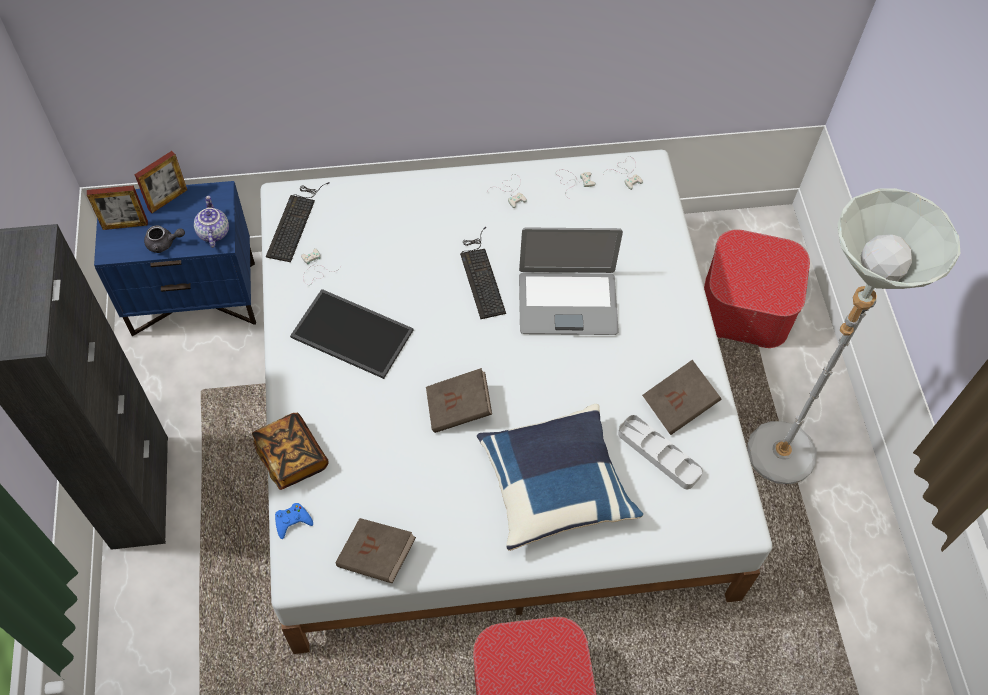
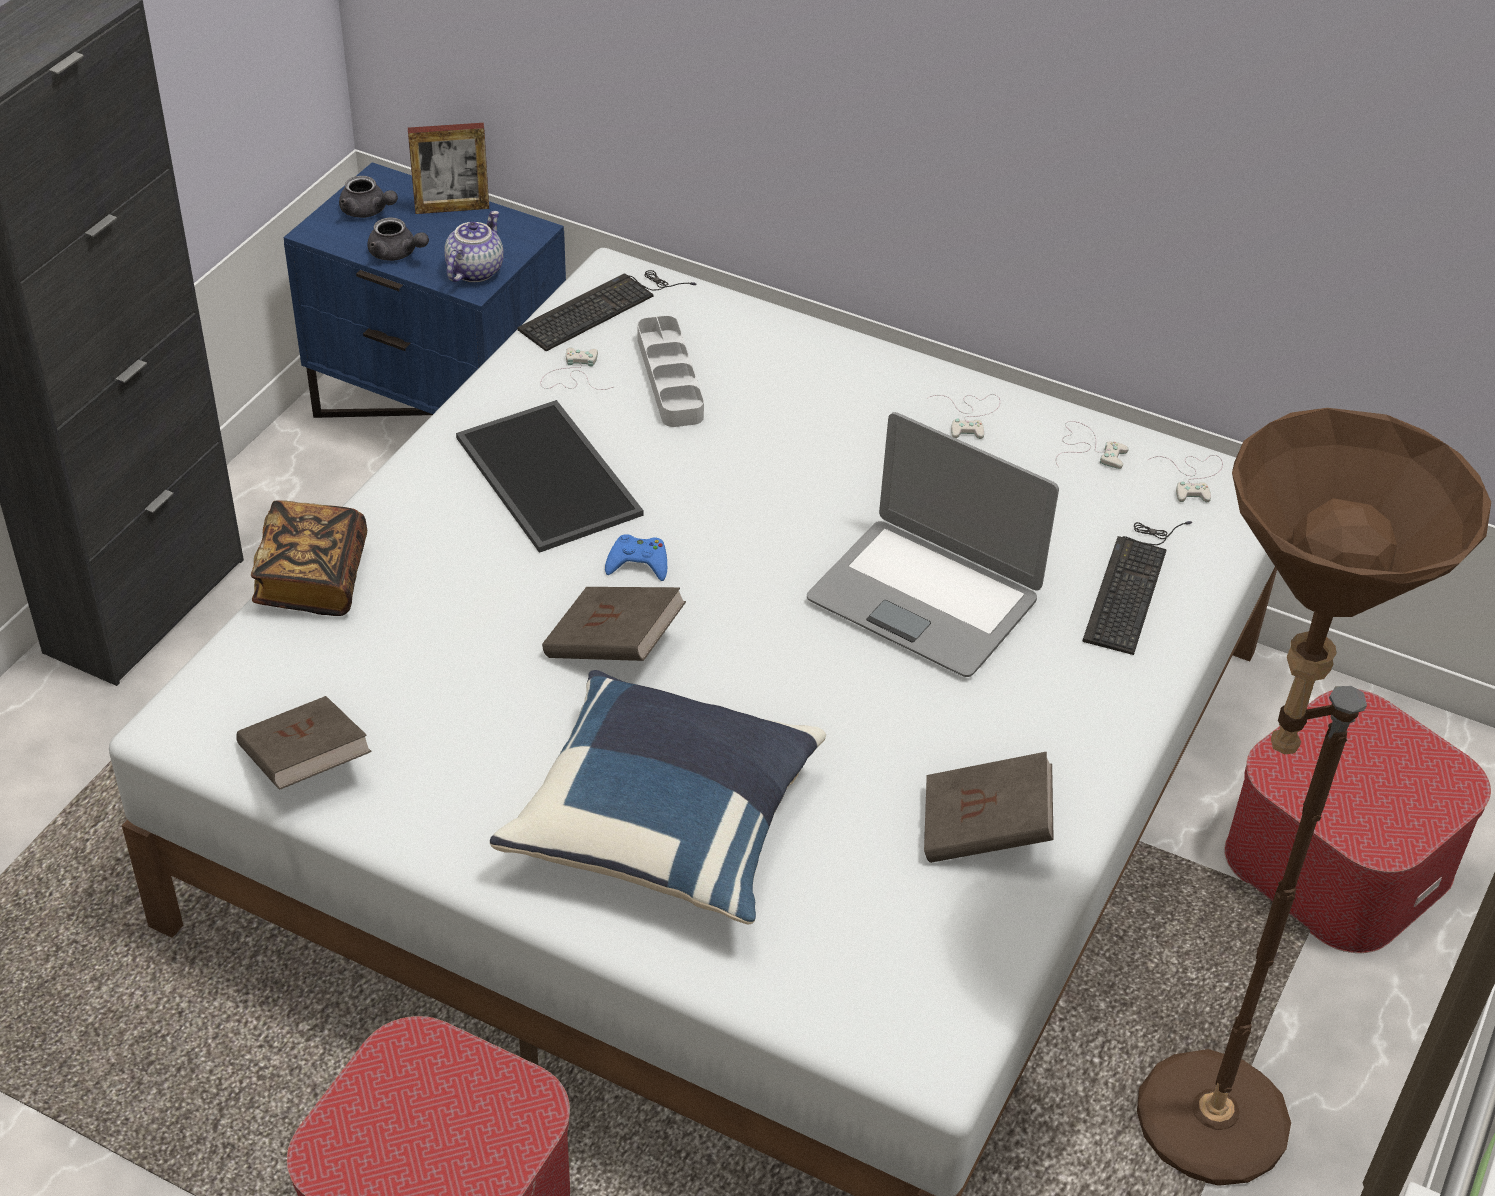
camera: 35 degrees right, 15 degrees down
(125, 225) = (367, 211): picture frame -> grey teapot
(292, 521) = (235, 656): blue game controller -> blue game controller (638, 563)
(481, 275) = (818, 497): keyboard -> keyboard (1132, 583)
(659, 454) = (884, 878): grey tray -> grey tray (670, 378)
(772, 464) = (1180, 1127): grey floor lamp -> brown floor lamp

